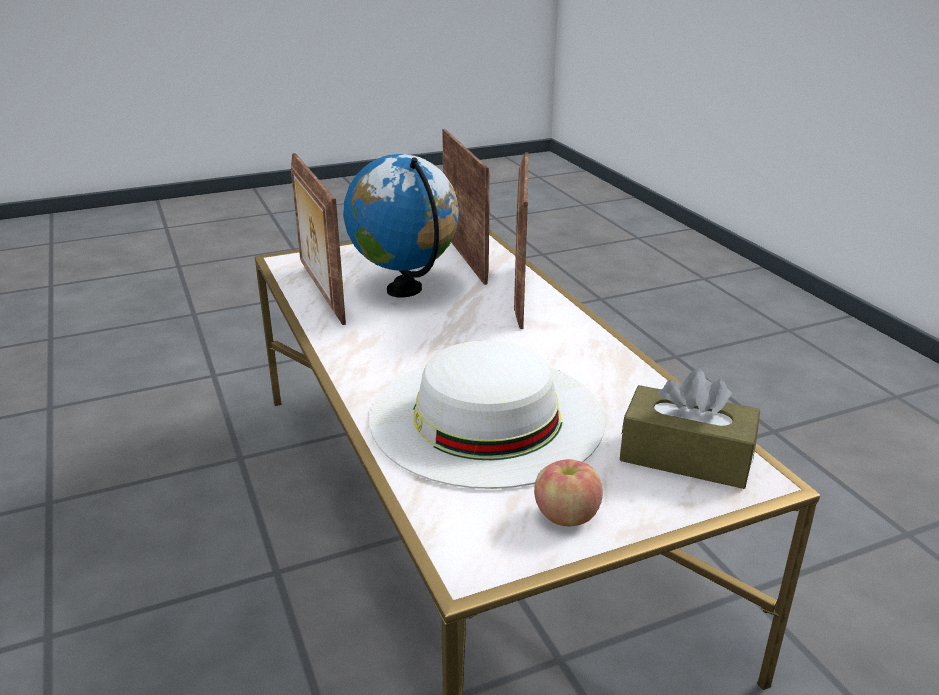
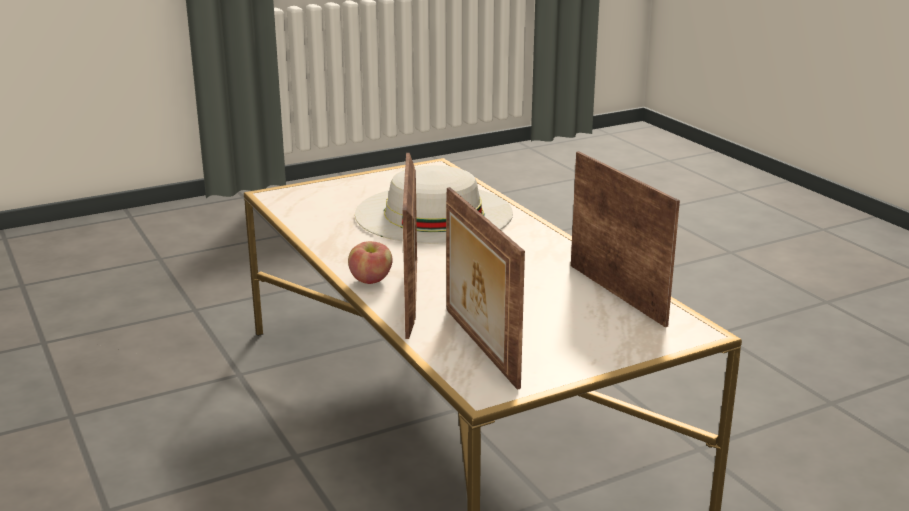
camera: 175 degrees right, 5 degrees down
(405, 290) = (533, 300): globe -> none
(566, 516) = (387, 180): apple -> apple (371, 280)
(686, 457) = (310, 201): brown tissue box -> none

